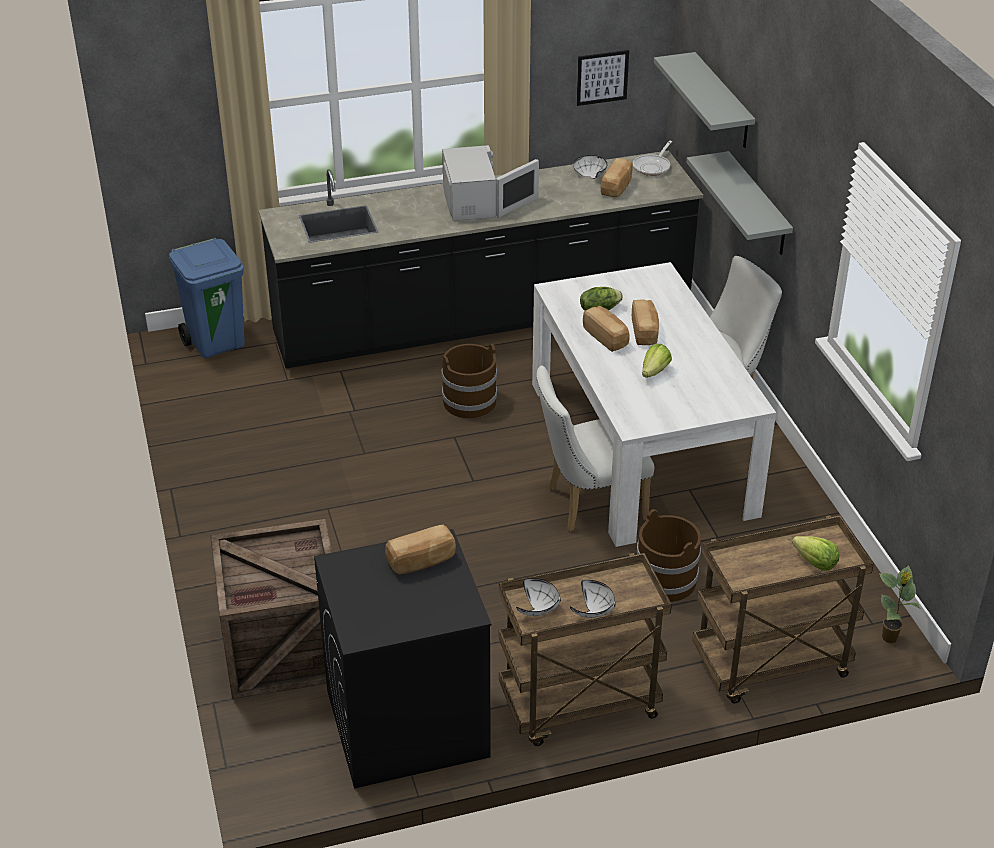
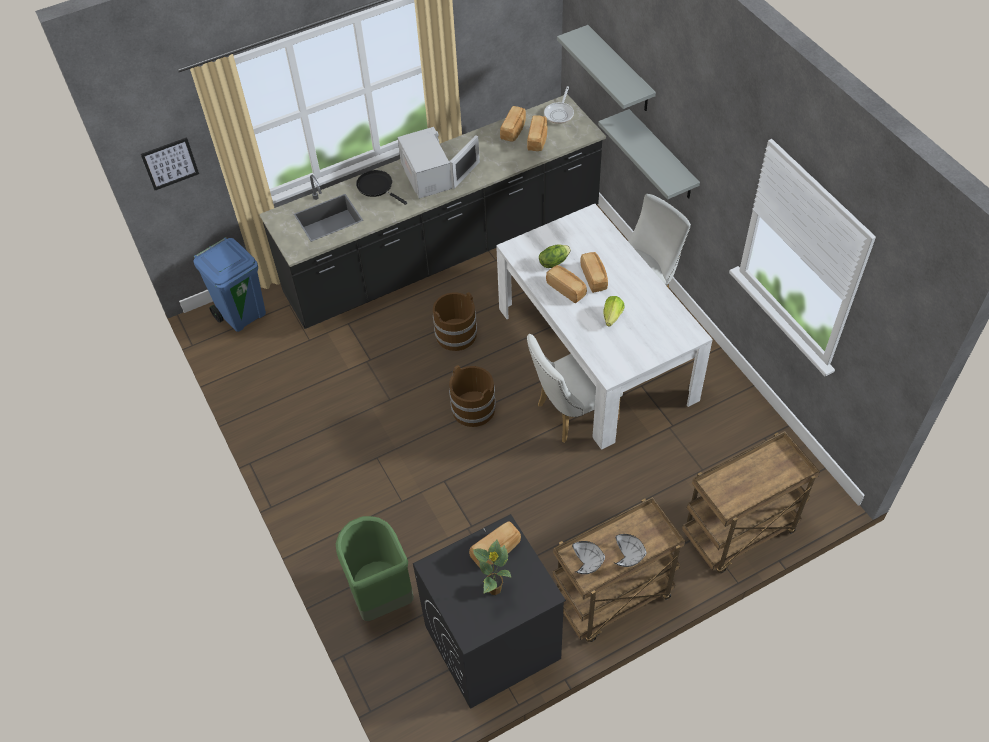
camera: 10 degrees left, 15 degrees up
(282, 649) = (381, 596): crate -> green trash can
(406, 204) = (377, 187): none -> black frying pan
(591, 175) = (514, 130): white bowl -> bread
(602, 77) = (510, 49): picture -> picture (170, 163)
(665, 580) = (645, 472): brown bucket -> brown bucket (473, 408)
(815, 562) = (775, 476): lettuce -> none
(890, 638) = (816, 492): potted plant -> potted plant (495, 590)

